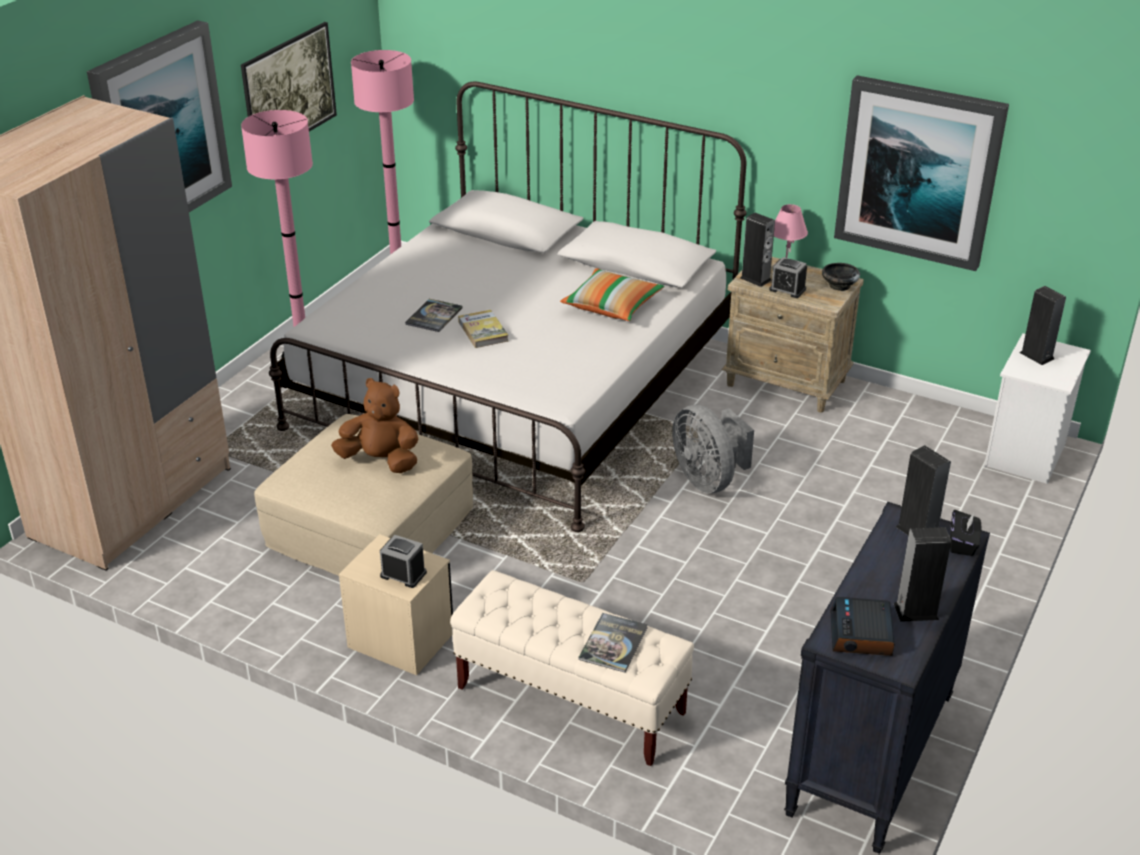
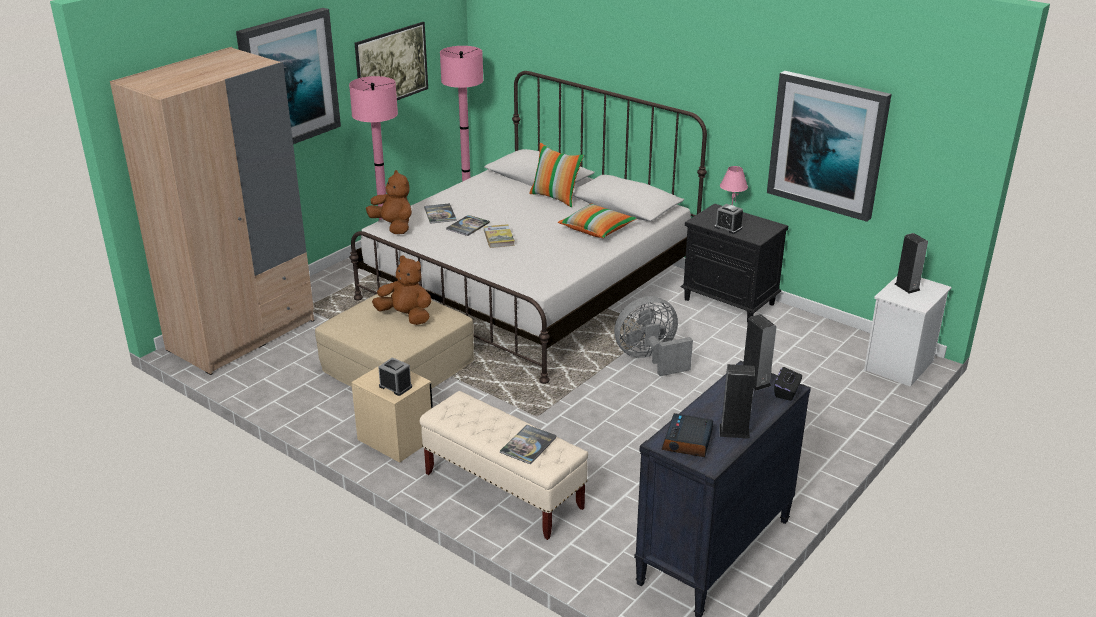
camera: 10 degrees right, 5 degrees down
(330, 326) = (393, 226): none -> brown plush toy
(389, 301) = (440, 214): none -> book
(540, 260) = (555, 197): none -> pillow
(708, 480) = (650, 359): grey fan -> grey fan turned 90 degrees clockwise
(755, 279) = (706, 219): speaker -> none
(787, 383) = (730, 302): beige nightstand -> black nightstand
(839, 285) = (768, 228): black bowl -> none

